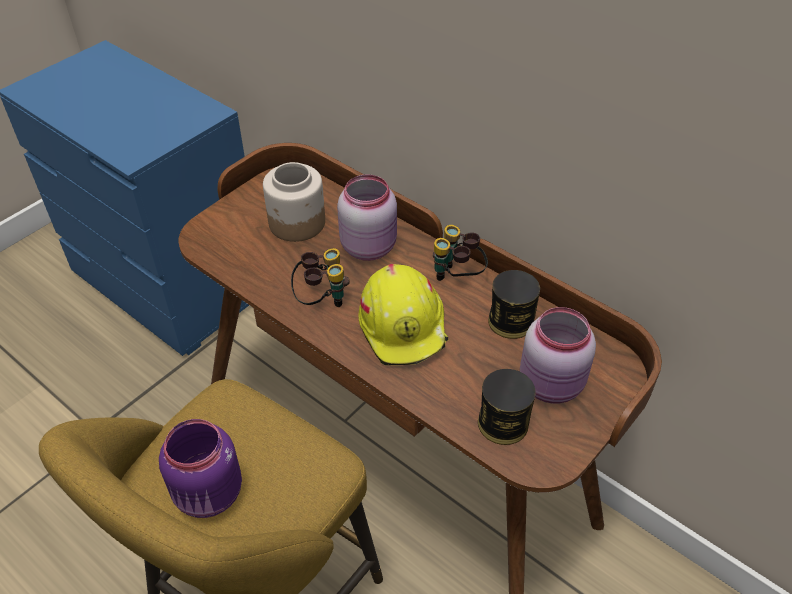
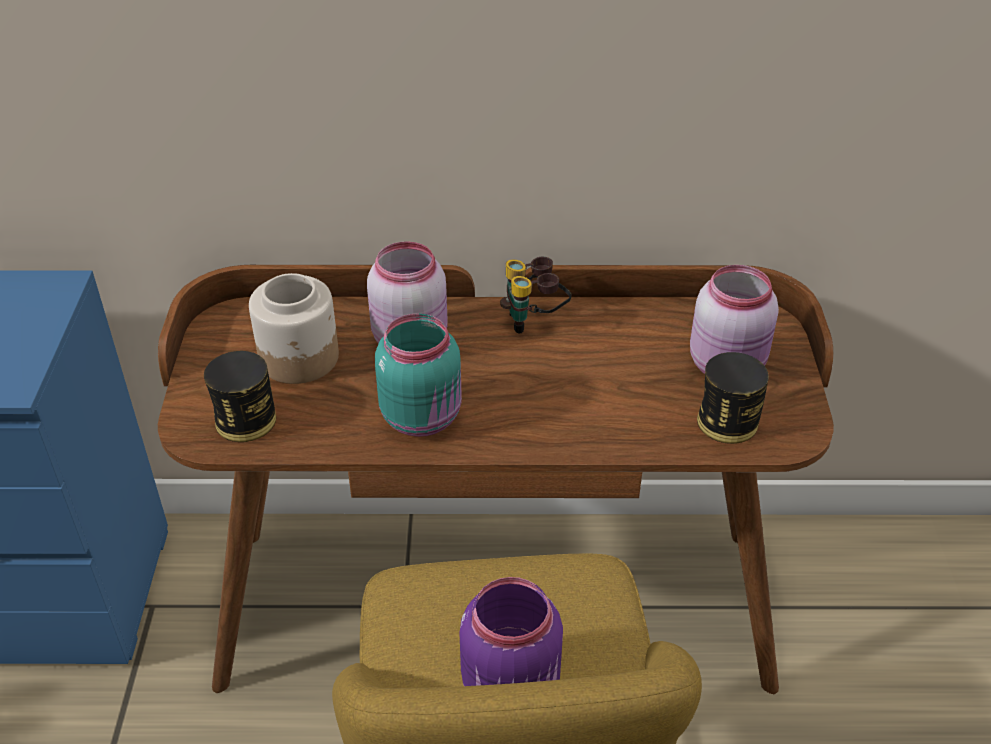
camera: 40 degrees left, 5 degrees down
(322, 300) = (423, 417): binoculars -> turquoise jar
(404, 326) = (538, 393): yellow hard hat -> none
(511, 321) = (630, 332): can -> can (246, 420)

